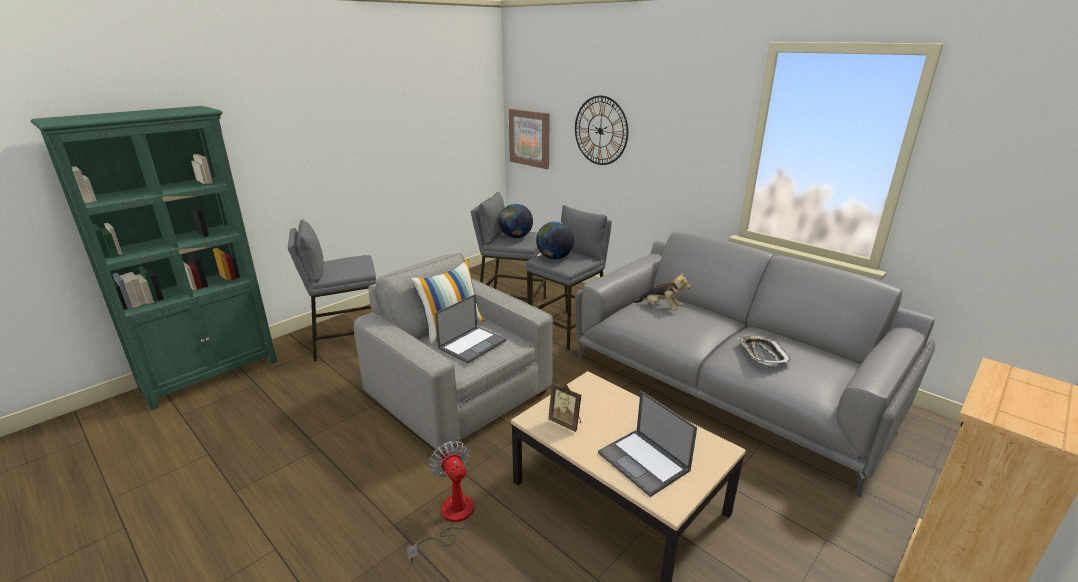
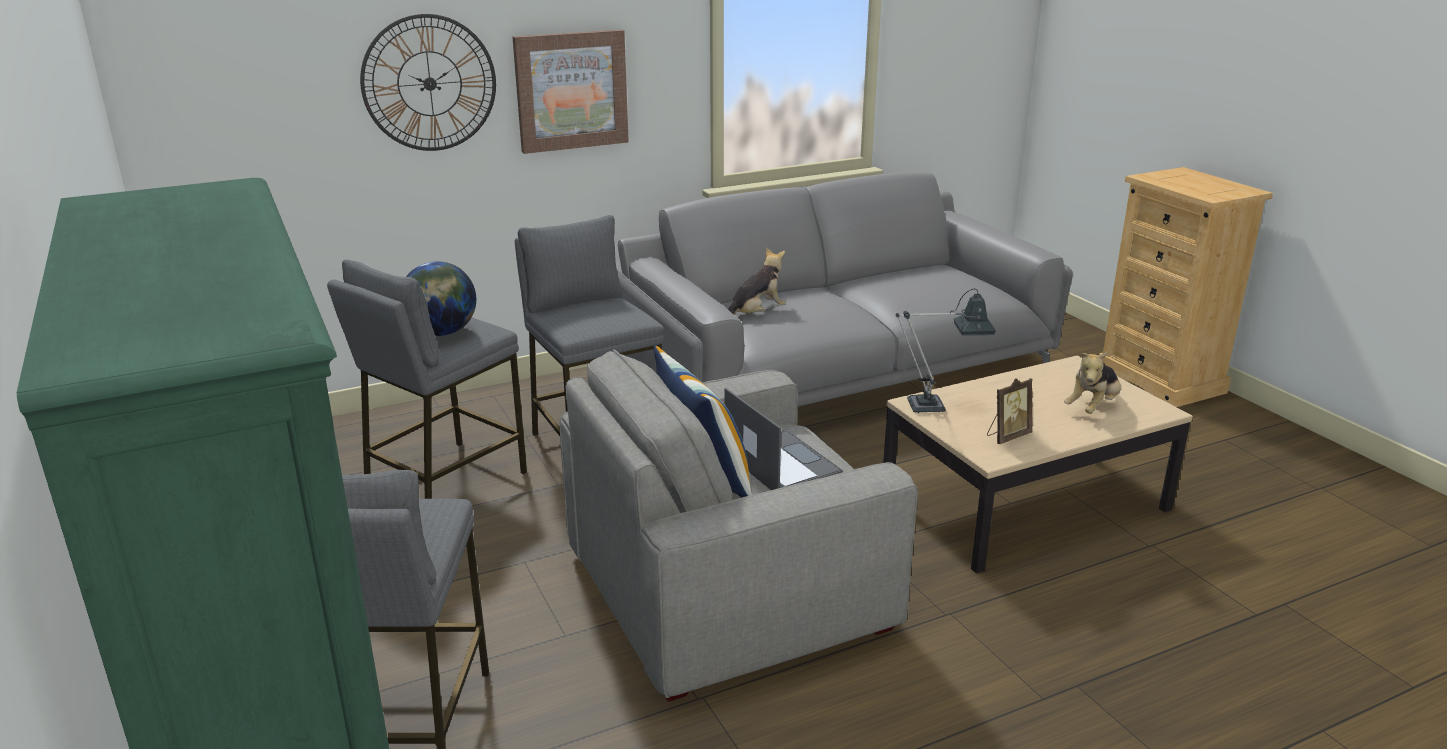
camera: 70 degrees left, 0 degrees up
(450, 518) = (1039, 640): fan -> none
(530, 138) = (221, 141): picture -> picture (571, 90)
(554, 258) = (587, 319): globe -> none
(591, 389) = (936, 406): none -> table lamp
(644, 462) = (1092, 407): laptop -> plush toy
(762, 354) = (915, 292): tray -> none

